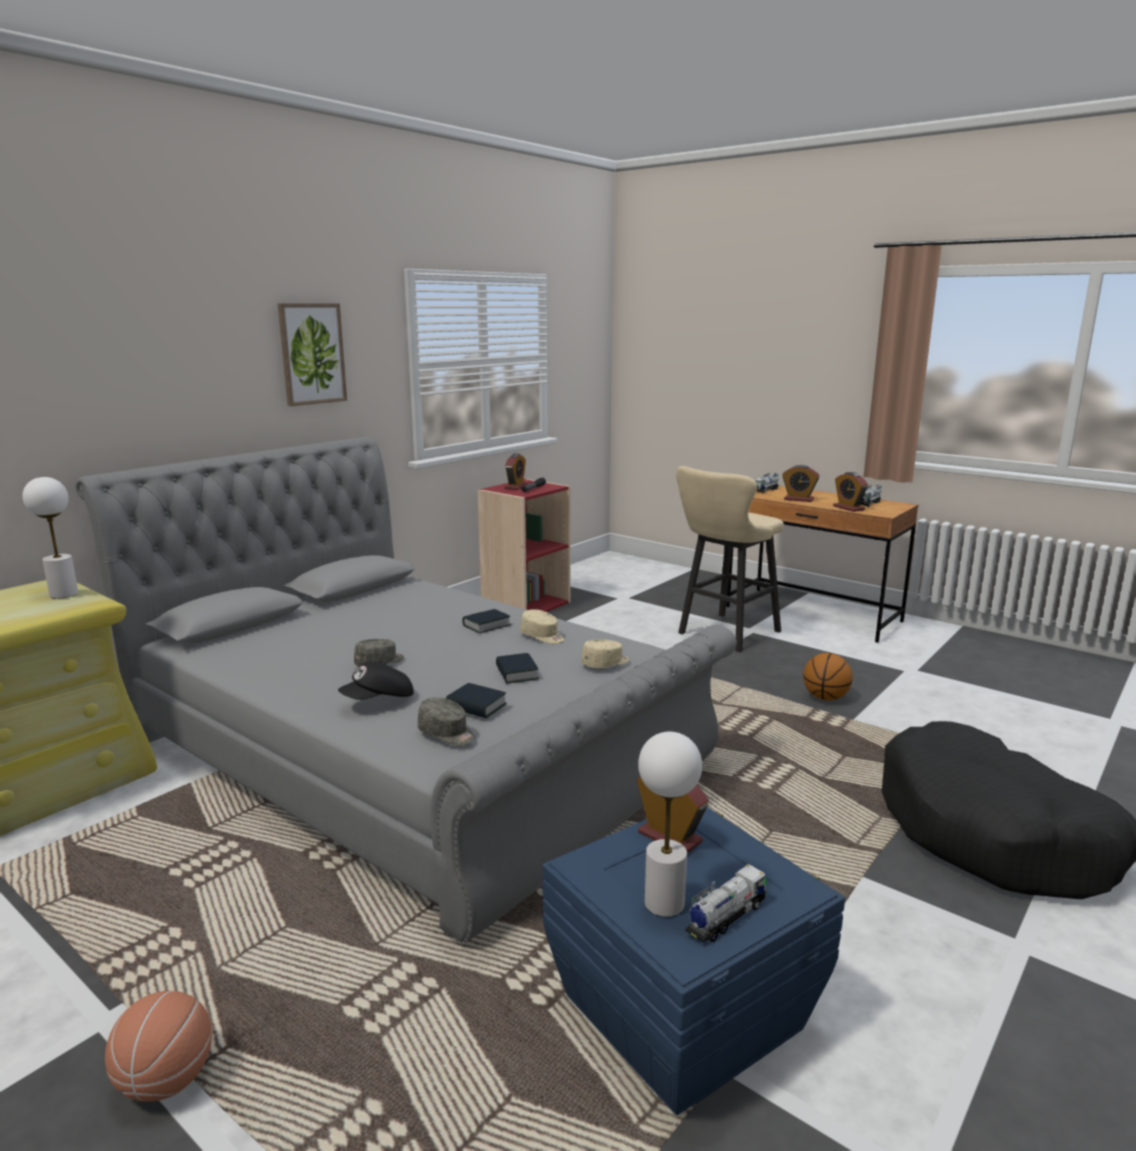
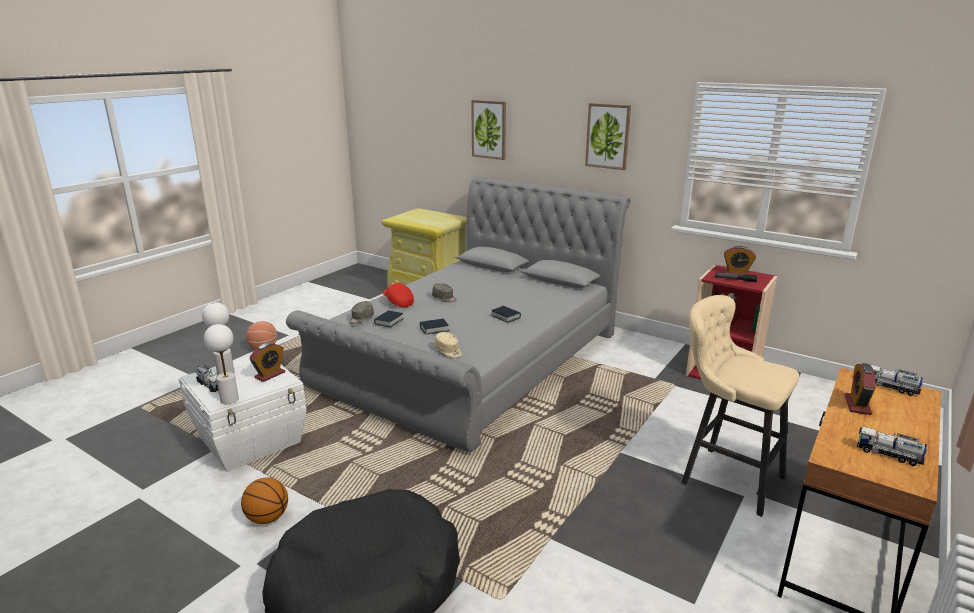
camera: 85 degrees right, 5 degrees up
(64, 594) = (443, 221): white table lamp -> white table lamp (229, 400)
(77, 372) = (489, 129): none -> picture
(379, 700) = (398, 302): black cap -> red cap
(542, 636) = (490, 332): beige cap -> none
(682, 1009) = (251, 440): blue storage box -> white storage box
(825, 698) = (594, 528): basketball -> basketball (267, 518)
(848, 508) = (839, 435): alarm clock -> none

